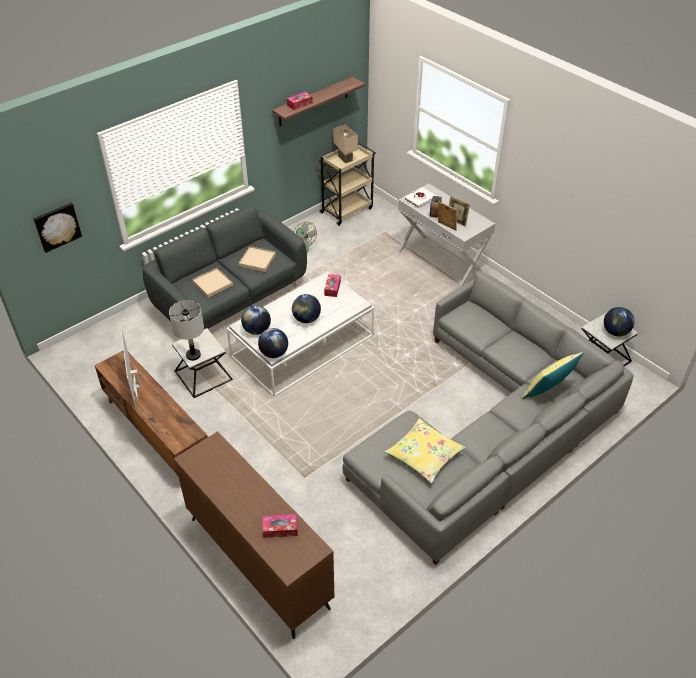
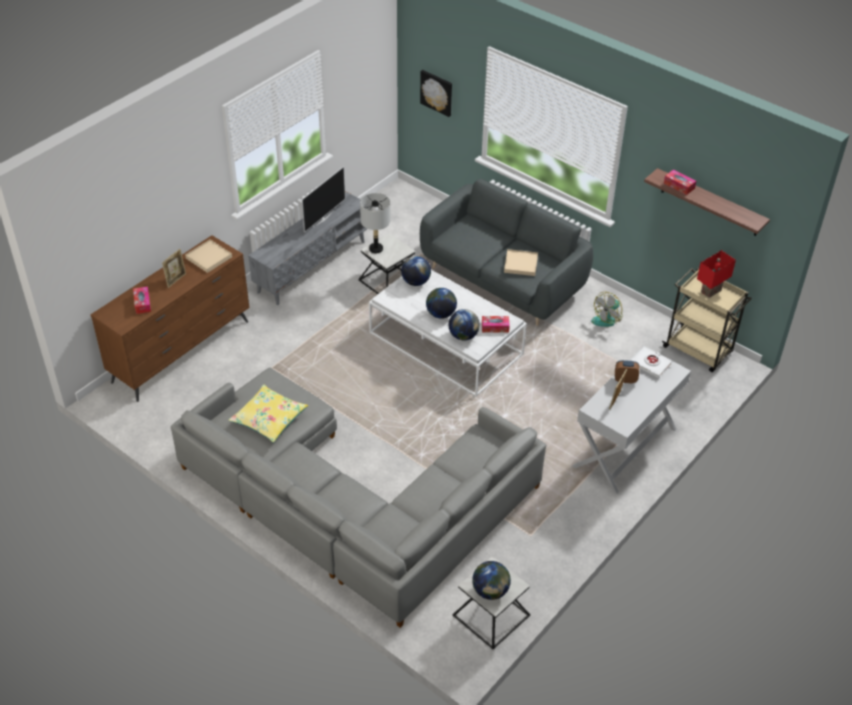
camera: 80 degrees right, 0 degrees up
(137, 386) = (322, 218): television -> television turned 150 degrees clockwise
(156, 433) = (312, 266): brown tv stand -> grey tv stand
(212, 284) = (473, 239): beige tray -> beige tray (209, 257)
(274, 353) = (385, 298): globe -> globe (463, 336)
(346, 158) = (711, 292): beige table lamp -> red table lamp
(446, 226) = (603, 391): picture frame -> picture frame (176, 280)
(547, 392) = (371, 518): yellow pillow -> none

